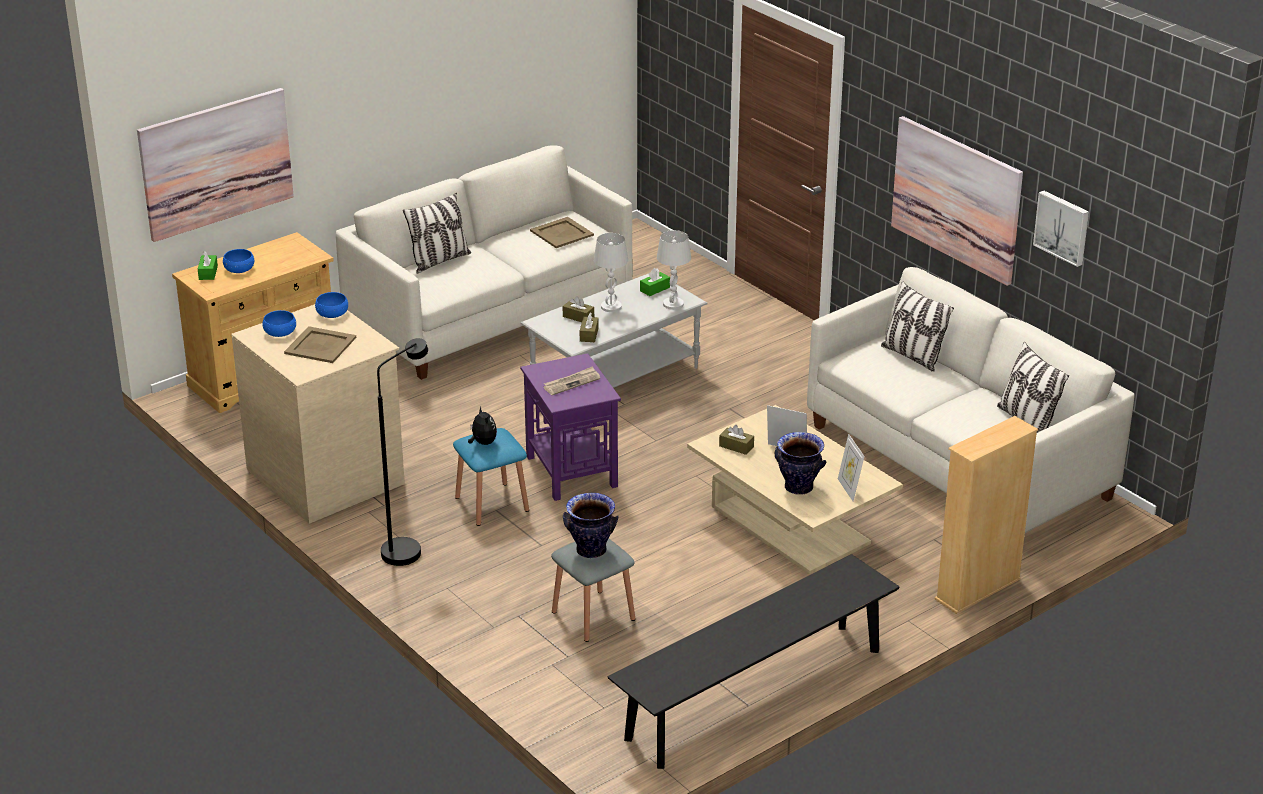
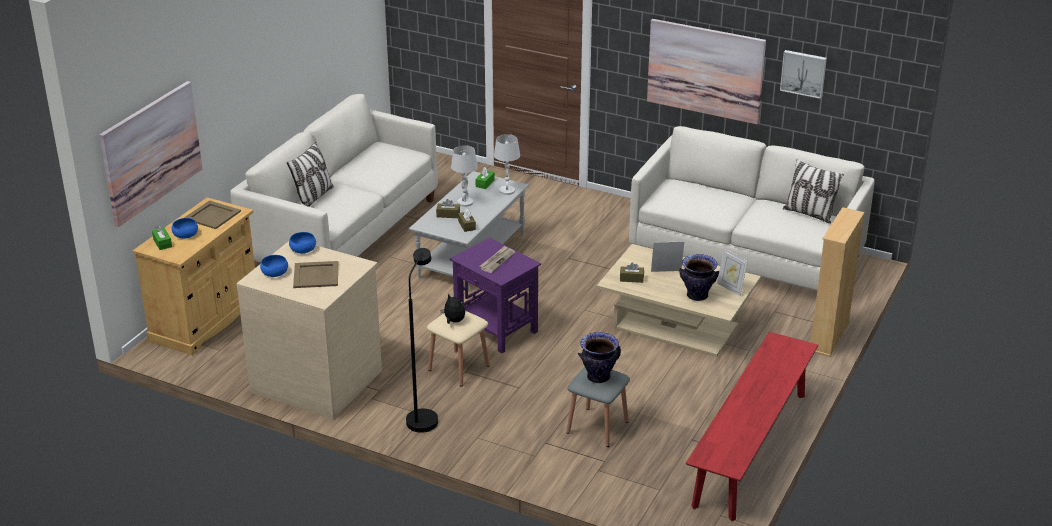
camera: 25 degrees left, 0 degrees up
(492, 504) = (458, 368): blue stool -> beige stool
(561, 233) = (387, 158): beige tray -> beige tray (212, 215)
(755, 694) = (750, 449): black bench -> red bench
(913, 356) = (701, 189): pillow -> none

